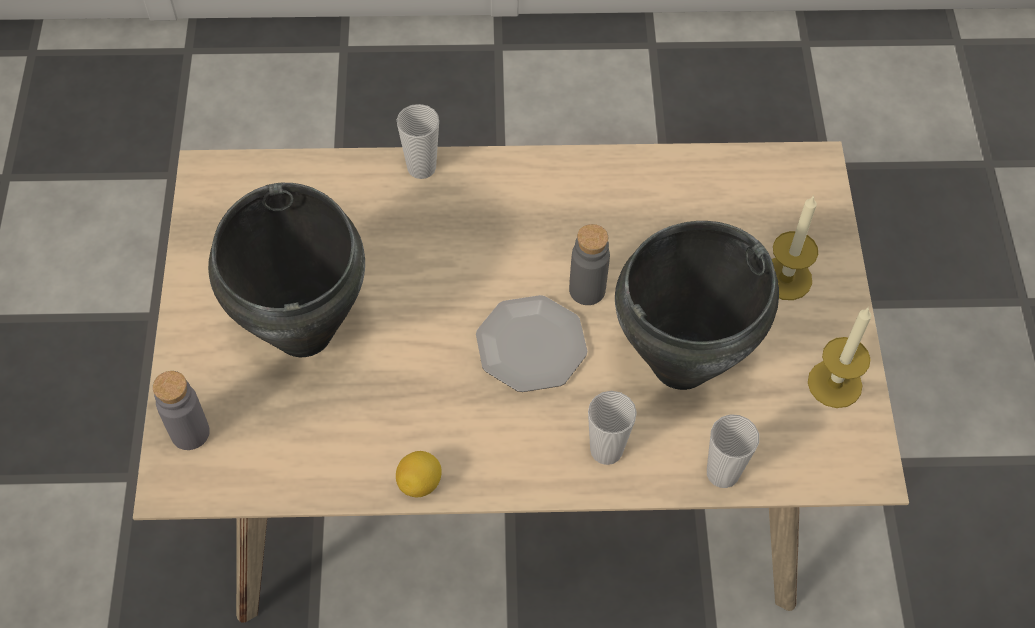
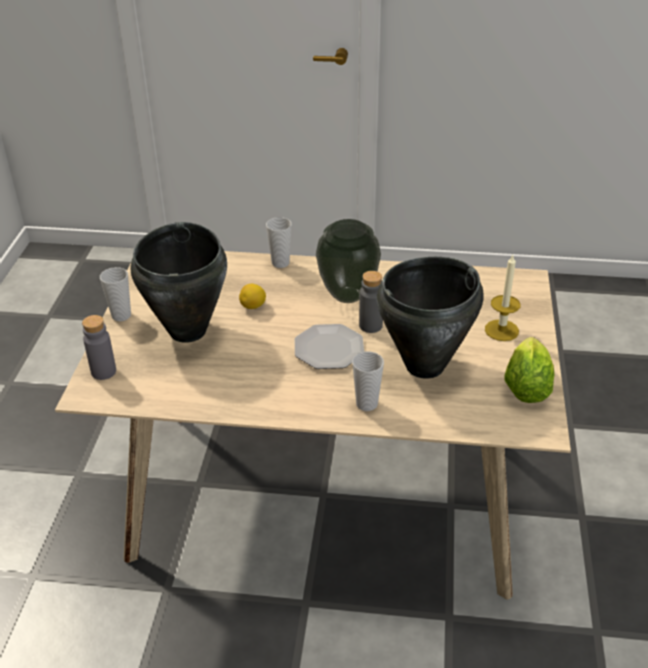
camera: 10 degrees right, 20 degrees down
(420, 483) = (241, 409): lemon -> lemon (253, 306)
(539, 228) = (347, 295): none -> vase
(722, 473) = (442, 422): cup -> cup (121, 315)
(834, 384) = (526, 384): candle -> lettuce

